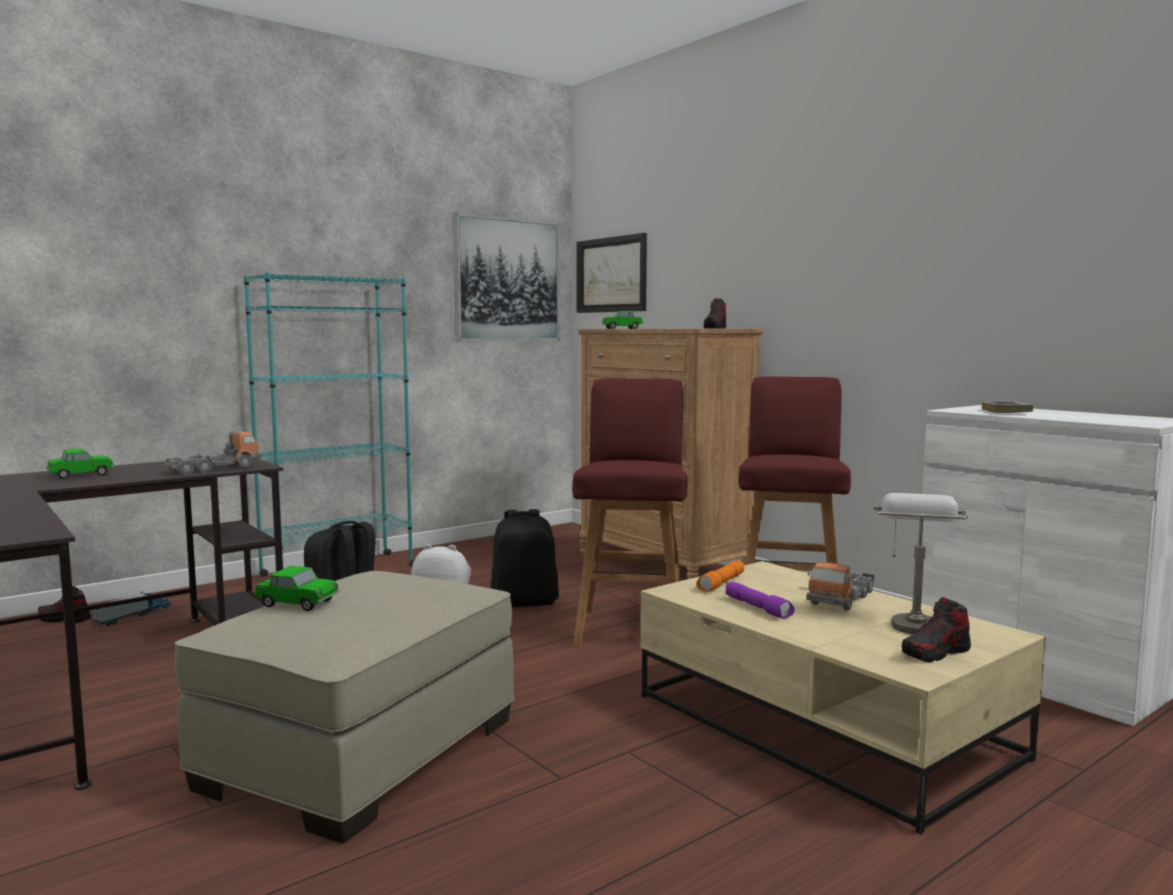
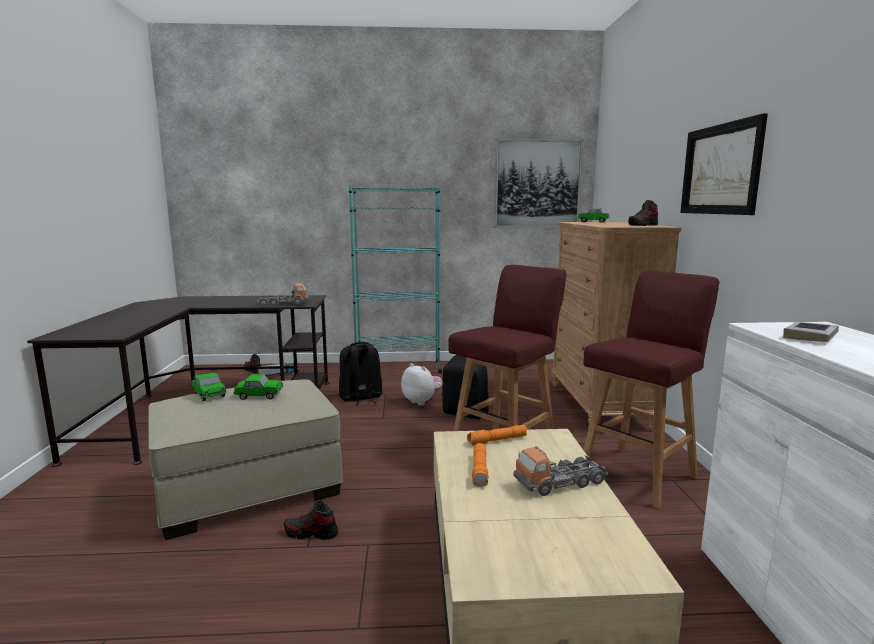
camera: 35 degrees right, 5 degrees up
(81, 475) = (228, 300): toy car -> toy car (259, 395)
(611, 275) = (611, 178): picture -> picture (720, 169)
(758, 608) = (480, 470): purple flashlight -> orange flashlight
(912, 621) = (578, 526): grey table lamp -> none
(935, 653) = (535, 565): shoe -> shoe (311, 533)

